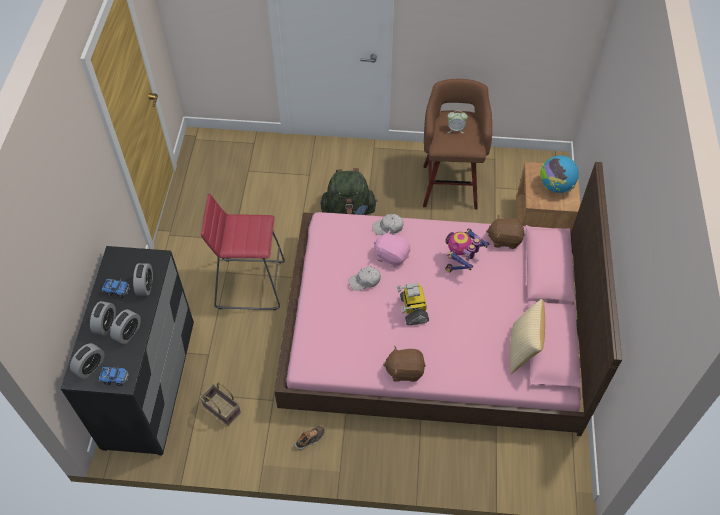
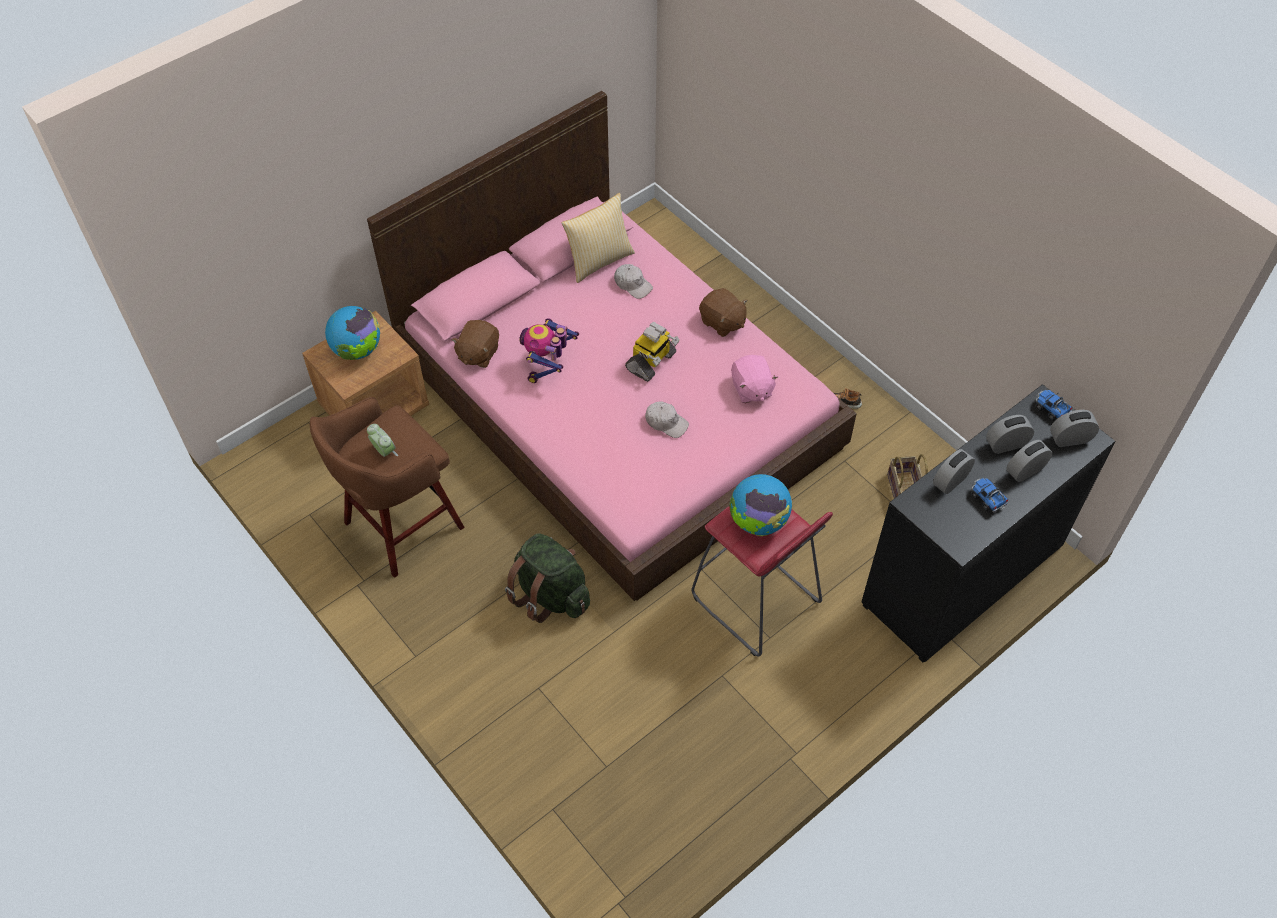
camera: 135 degrees left, 0 degrees up
(248, 234) = (758, 521): none -> globe
(388, 227) = (574, 458): white cap -> white cap (633, 284)
(391, 256) = (609, 425): pink plush toy -> pink plush toy (751, 389)
(461, 261) = (548, 366): toy robot -> toy robot turned 120 degrees clockwise
(504, 239) = (478, 354): brown plush toy -> brown plush toy turned 60 degrees clockwise

